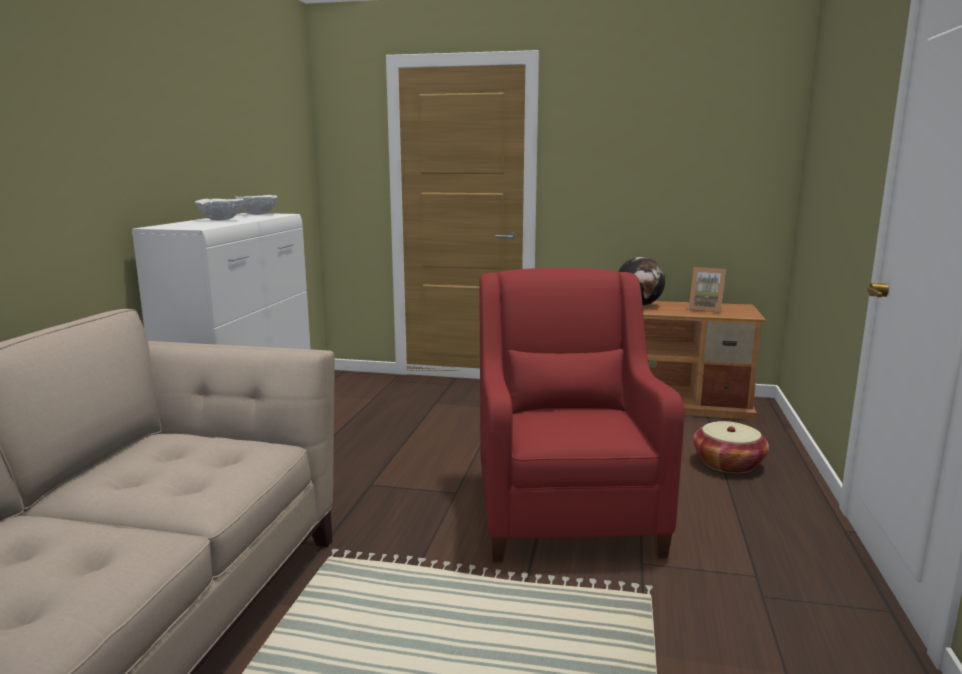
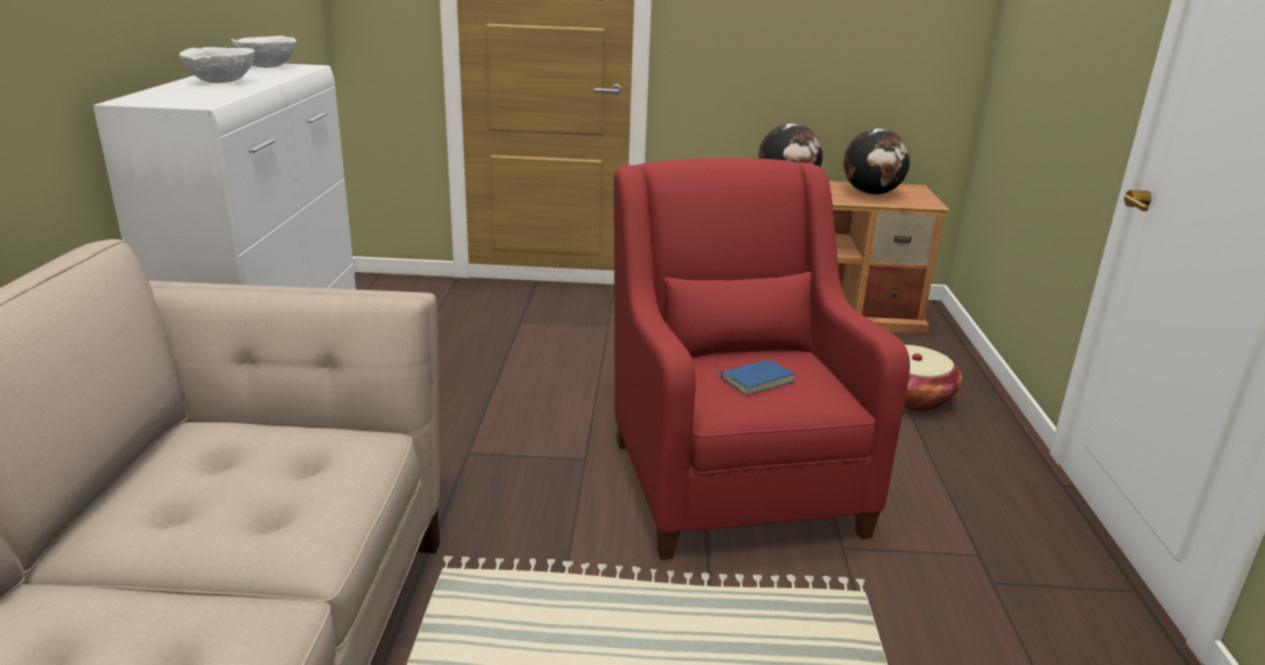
camera: 10 degrees left, 10 degrees up
(570, 423) = (756, 379): none -> blue book
(706, 309) = (872, 193): picture frame -> globe

